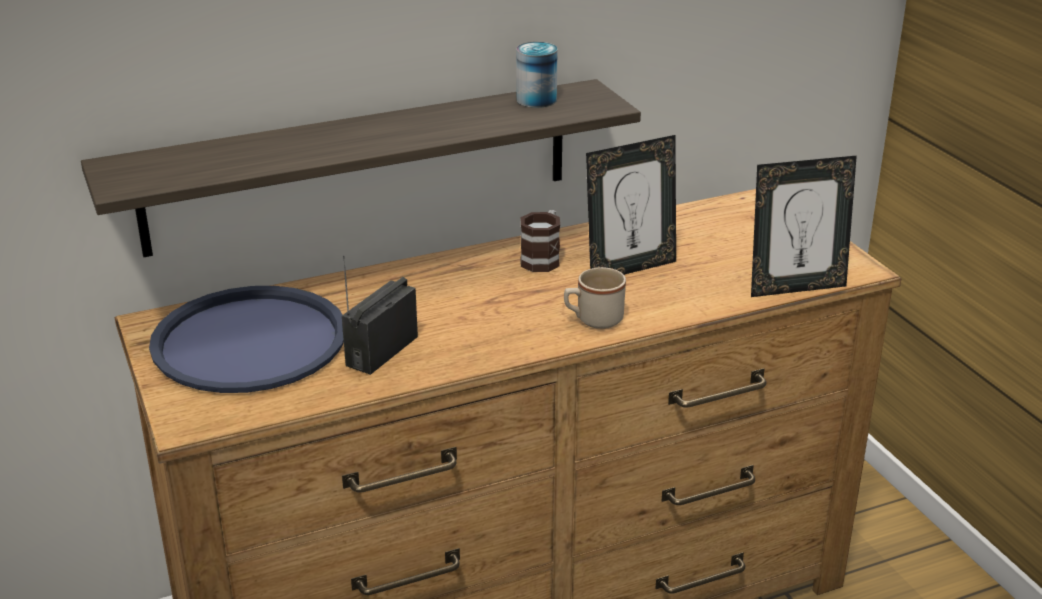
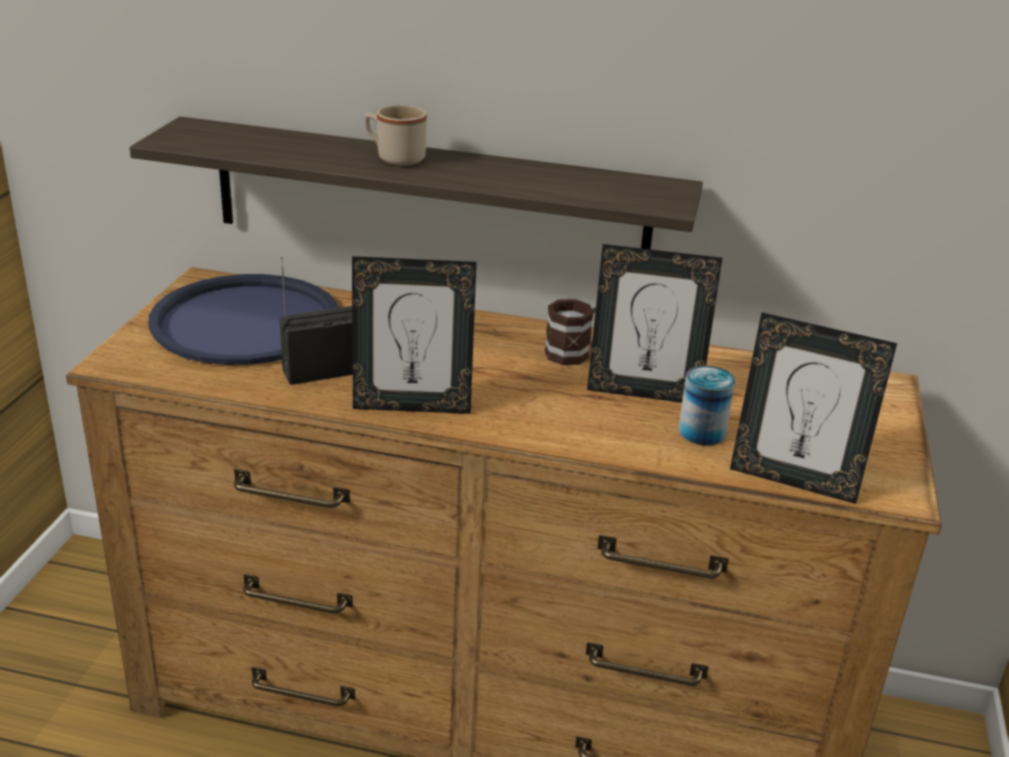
camera: 35 degrees right, 0 degrees up
(488, 348) = (412, 406): none -> picture frame
(536, 100) = (608, 180): can -> can (701, 432)
(593, 320) = (540, 422): beige mug -> beige mug (394, 158)

